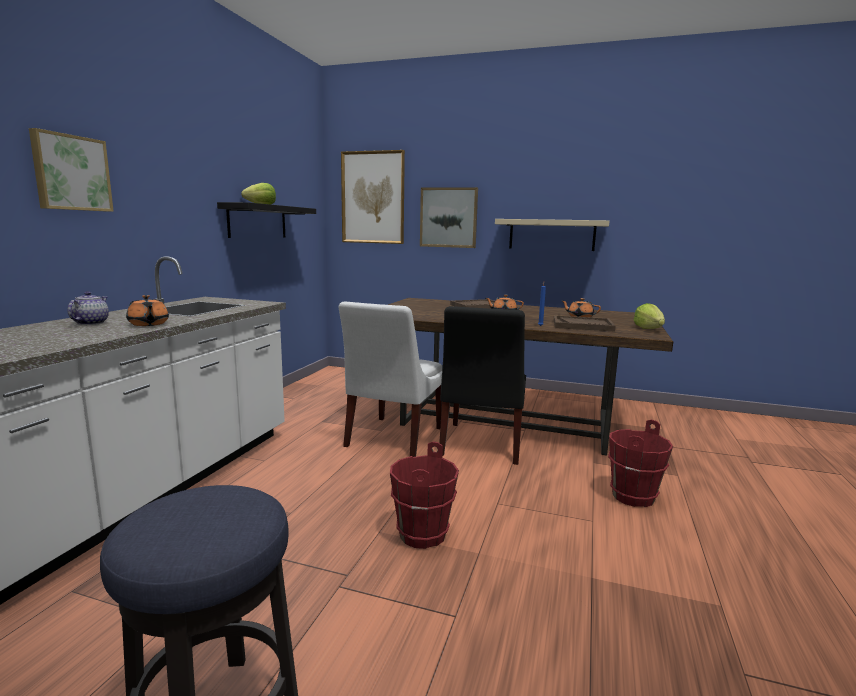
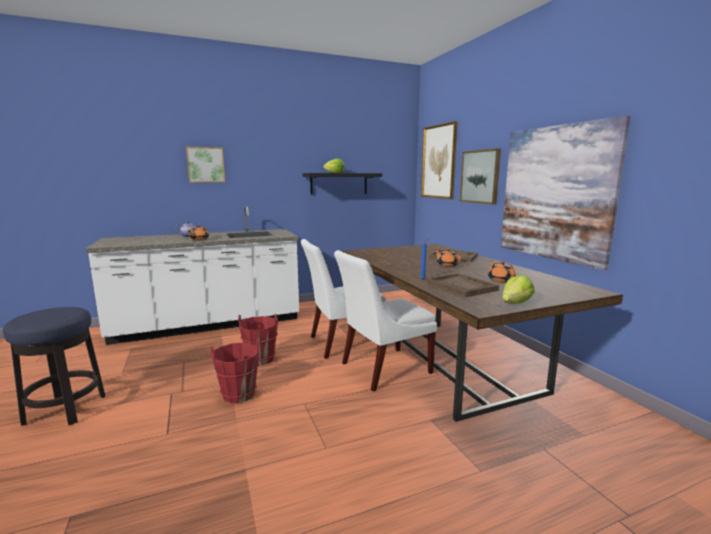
camera: 50 degrees right, 0 degrees up
(481, 444) = (382, 368): black chair -> white chair
(551, 235) = (555, 193): beige shelf -> picture
(632, 496) = (393, 455): red bucket -> red bucket (260, 359)

